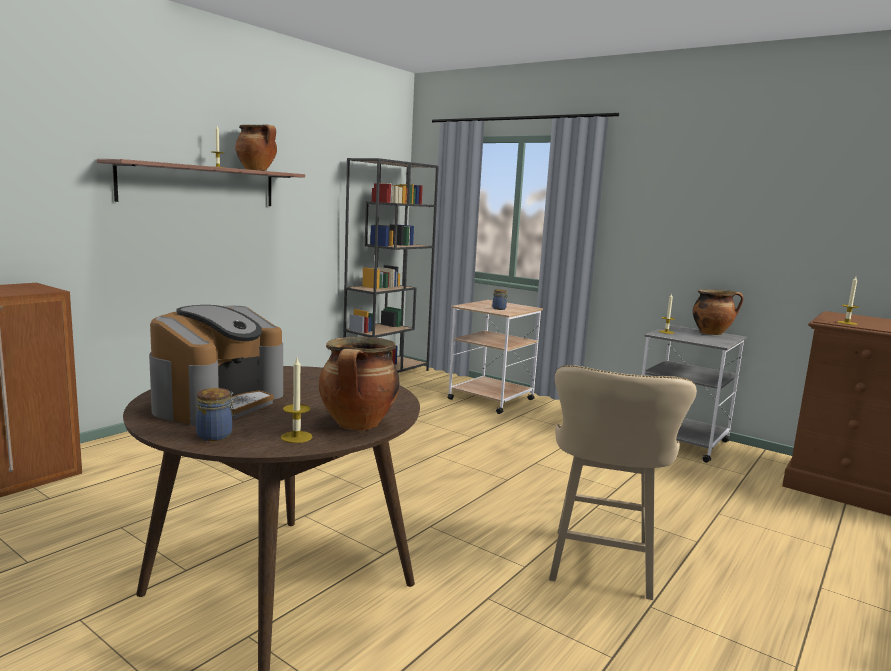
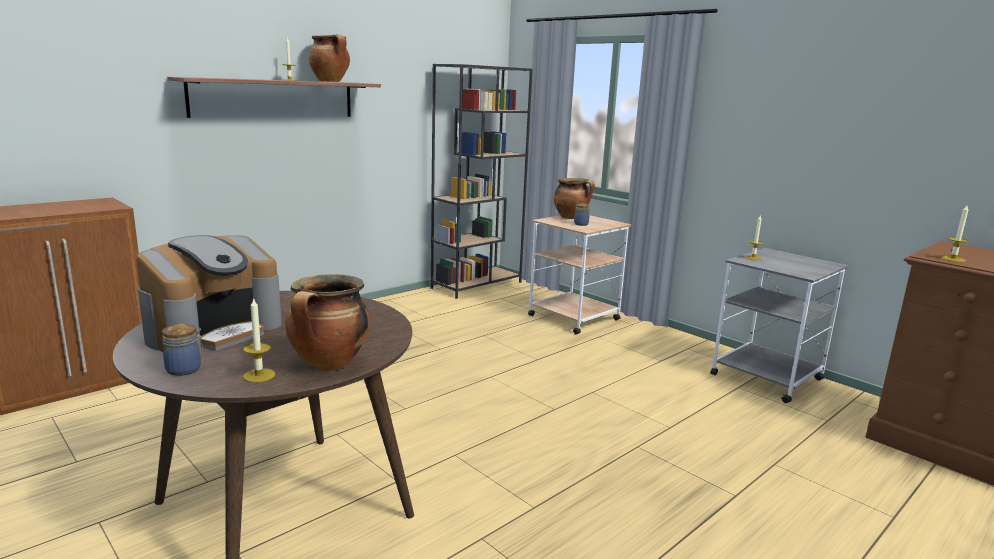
camera: 10 degrees right, 5 degrees up
(600, 571) = (612, 520): beige stool -> none
(712, 333) = (808, 260): cooking pot -> cooking pot (571, 217)

